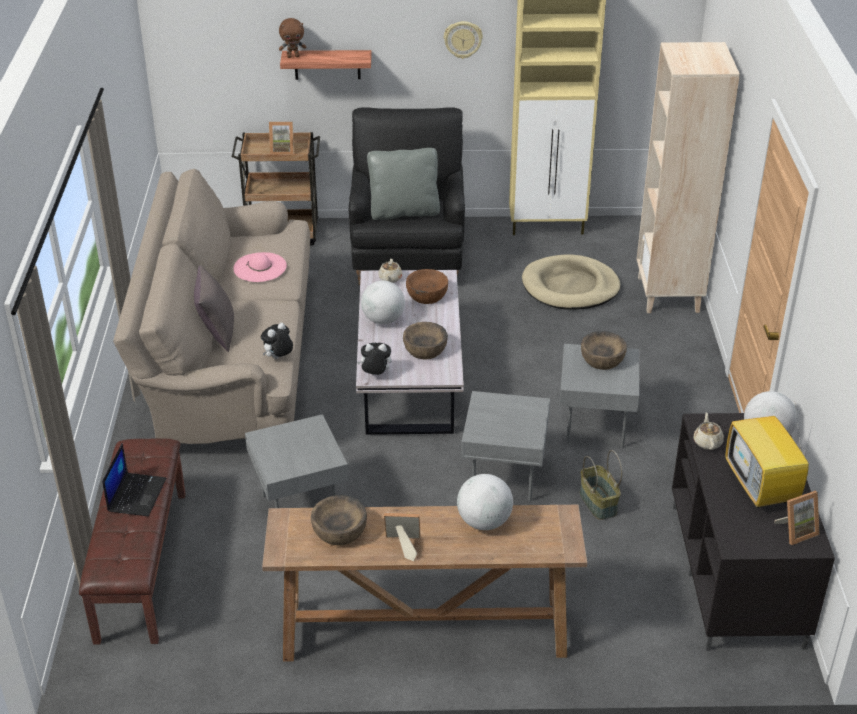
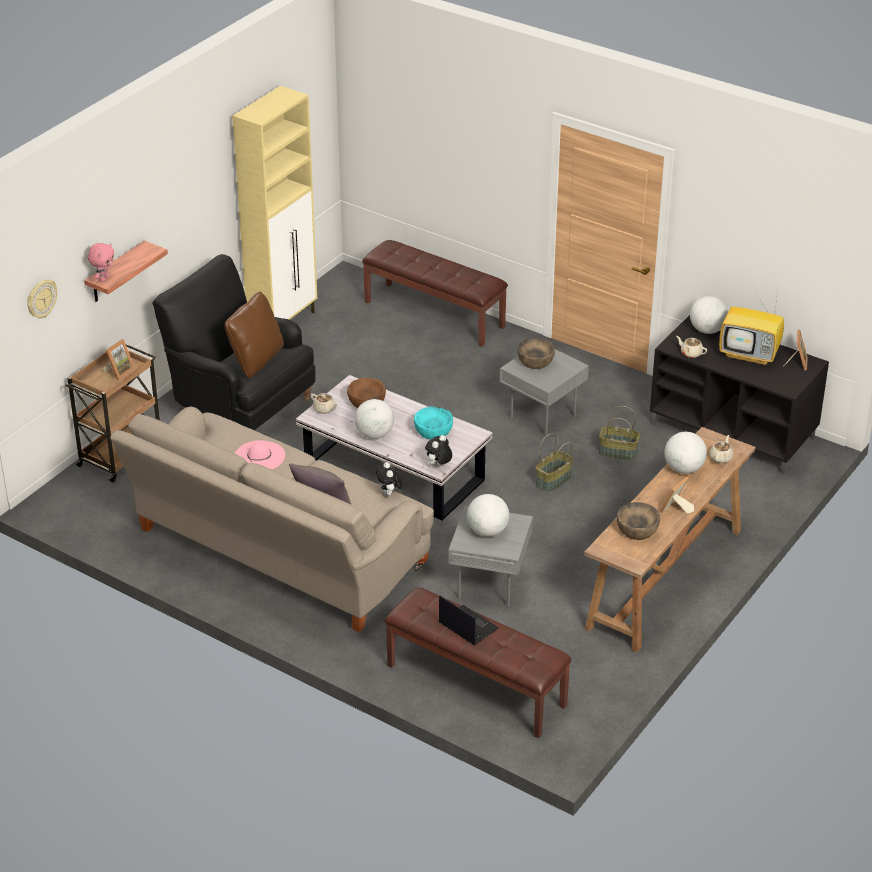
camera: 55 degrees left, 0 degrees up
(293, 56) = (103, 279): brown plush toy -> pink plush toy
(294, 445) = (487, 531): none -> globe
(404, 212) = (256, 360): grey pillow -> brown pillow
(425, 349) = (433, 431): brown bowl -> turquoise bowl
(463, 39) = (201, 192): wall clock -> wall clock (41, 299)
(502, 479) = (553, 481): grey side table -> basket
(535, 542) = (721, 457): none -> beige teapot
(570, 287) = (373, 350): beige dog bed -> none
(669, 295) = (435, 314): beige bookcase -> brown bench

